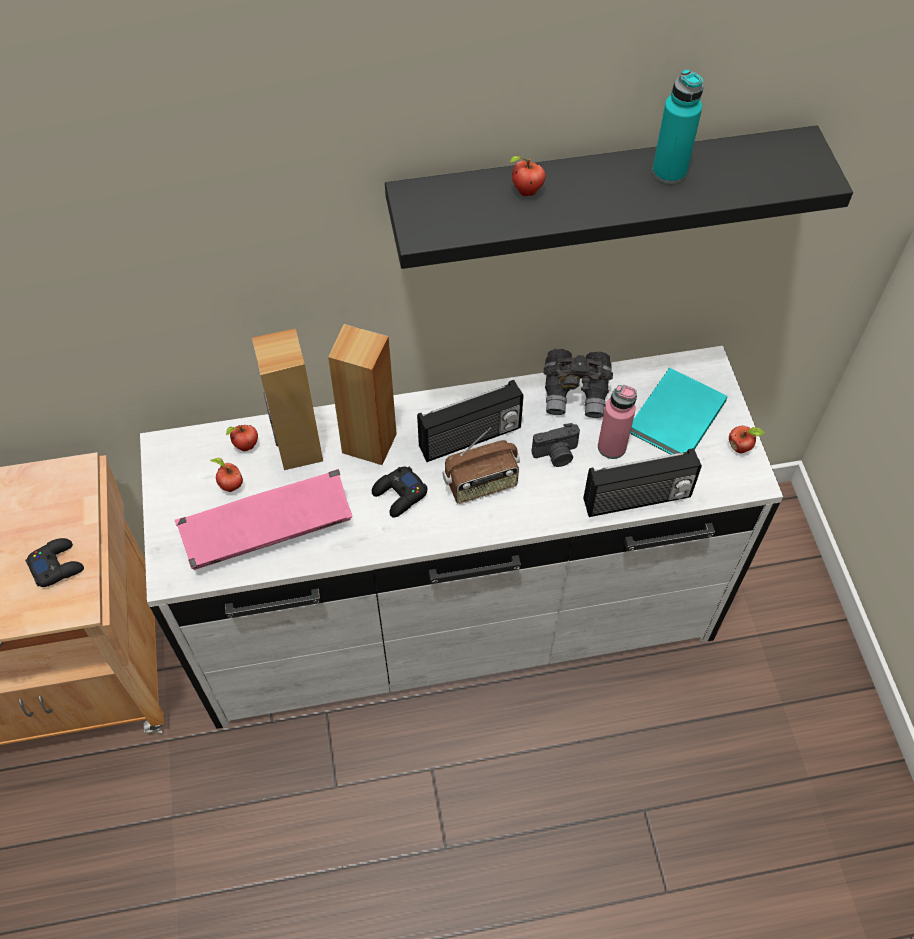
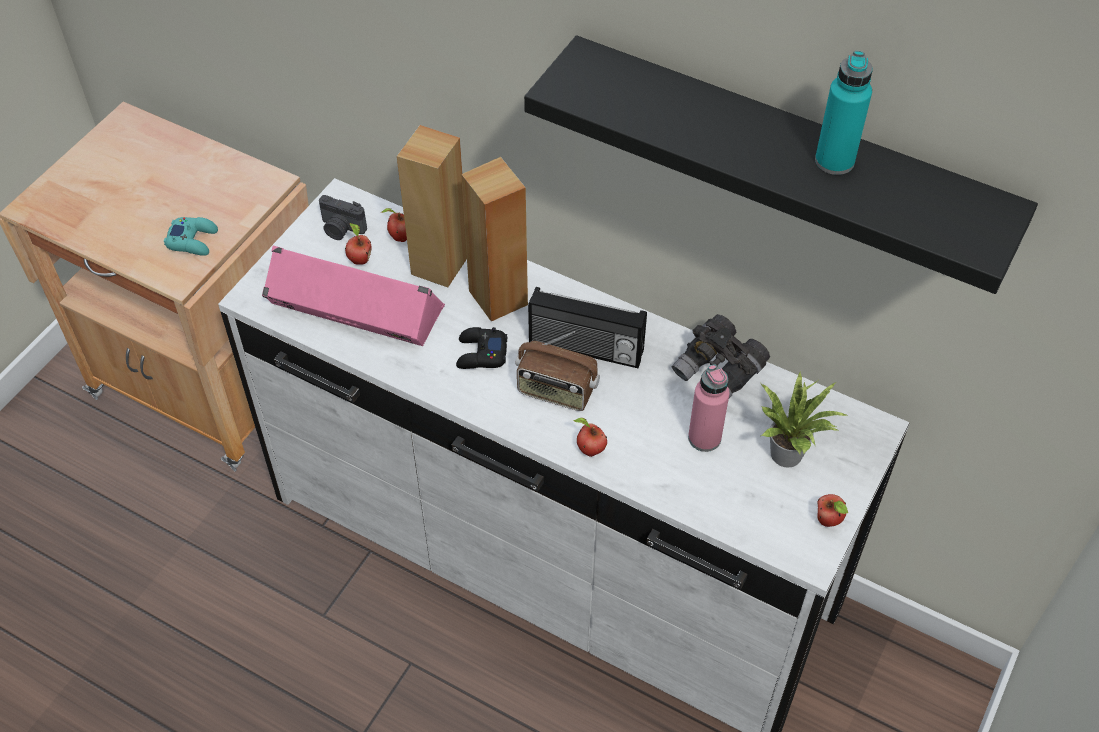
camera: 40 degrees right, 5 degrees down
(57, 565) = (193, 240): black game controller -> turquoise game controller
(526, 192) = (683, 106): apple -> apple (589, 450)
(556, 455) = (647, 411): camera -> camera (341, 229)
(637, 500) = (680, 497): radio -> none
(674, 418) = (790, 453): turquoise book -> potted plant

